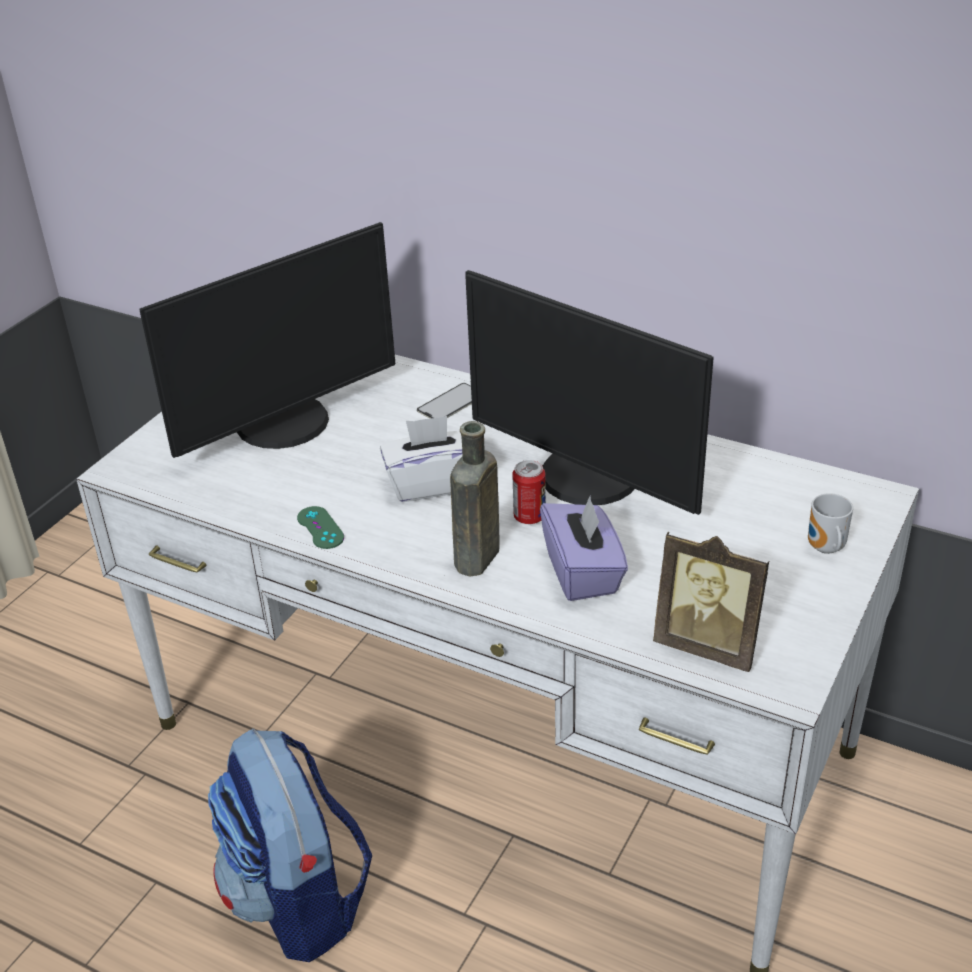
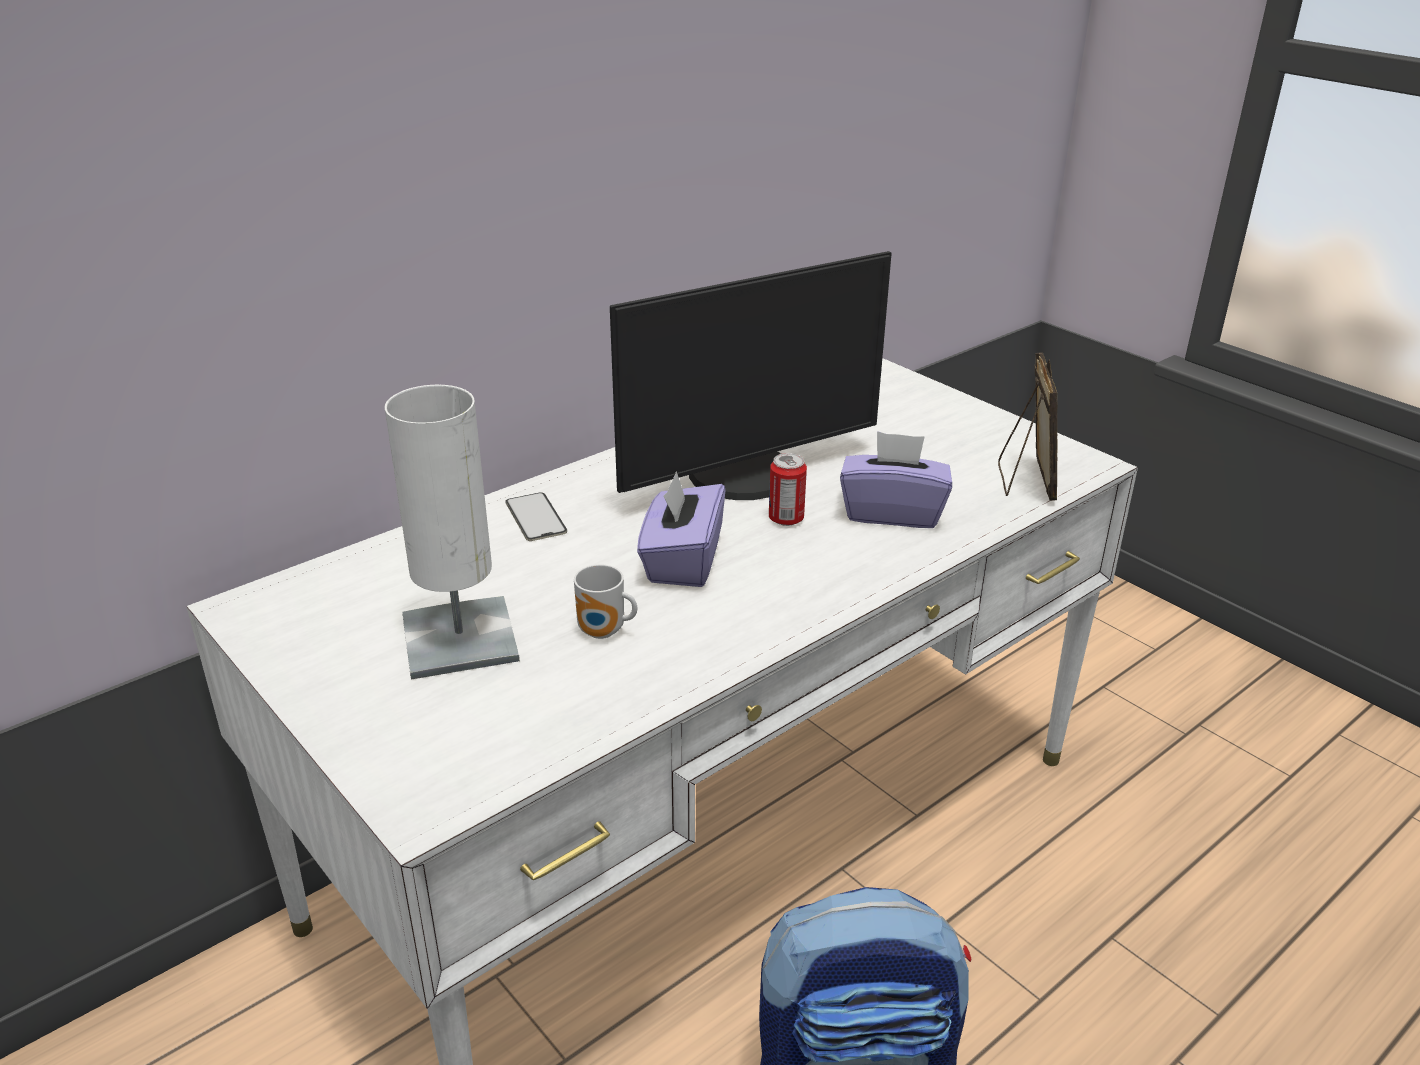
camera: 70 degrees left, 5 degrees down
(285, 424) = (459, 639): monitor -> white table lamp
(320, 528) = (709, 652): green game controller -> none
(432, 484) = (682, 561): white tissue box -> purple tissue box
(475, 561) = (838, 564): brown bottle -> none
(708, 645) = (1025, 481): picture frame -> picture frame turned 45 degrees counterclockwise
(825, 549) = (925, 404): mug -> mug (604, 633)

